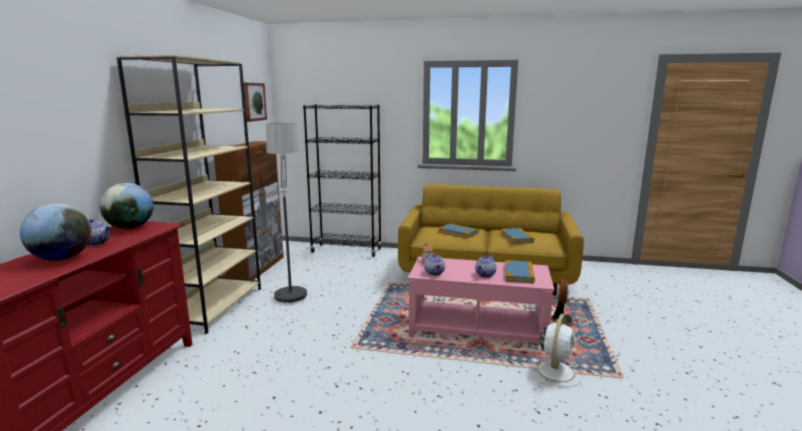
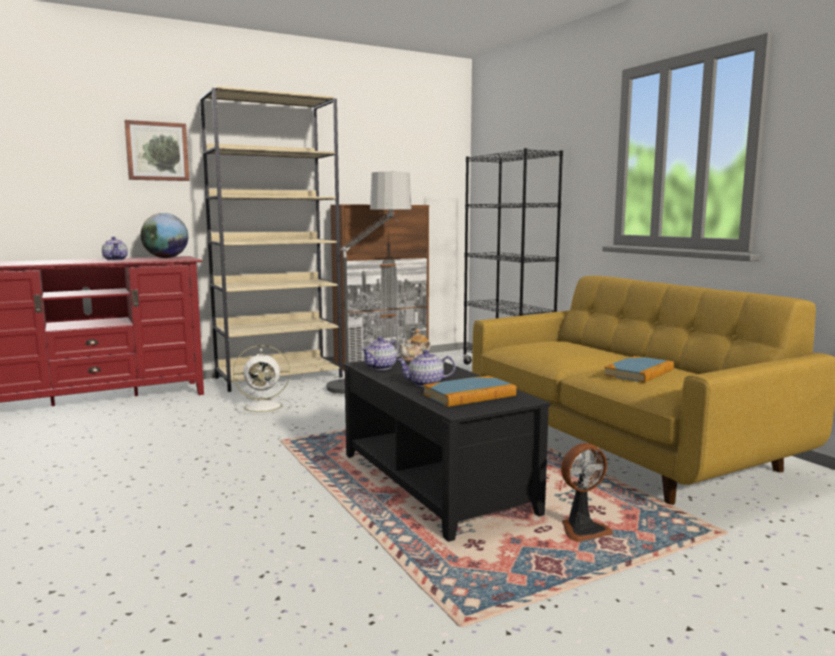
camera: 50 degrees right, 5 degrees down
(61, 258) = (70, 261): globe -> none
(253, 101) = (425, 157): picture -> picture (157, 151)
(458, 232) = (568, 350): book -> none
(477, 329) = (435, 483): pink coffee table -> black coffee table
(556, 370) = (398, 562): white fan -> white fan (265, 406)

